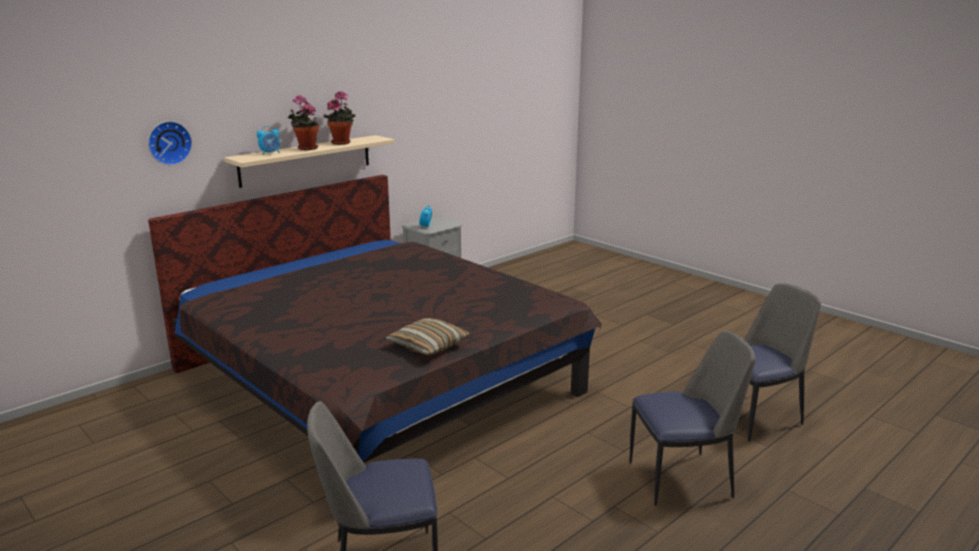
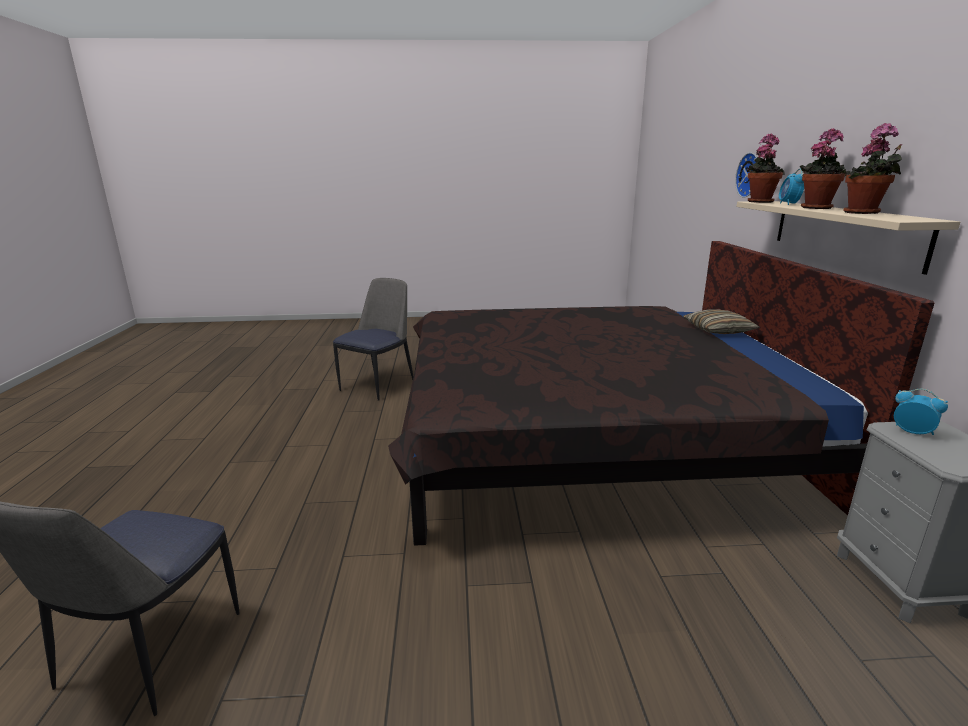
camera: 130 degrees right, 0 degrees up
(245, 158) = (759, 201): none -> potted plant
(428, 345) = (453, 335): pillow -> pillow (718, 330)
(683, 479) = (227, 507): chair -> none

